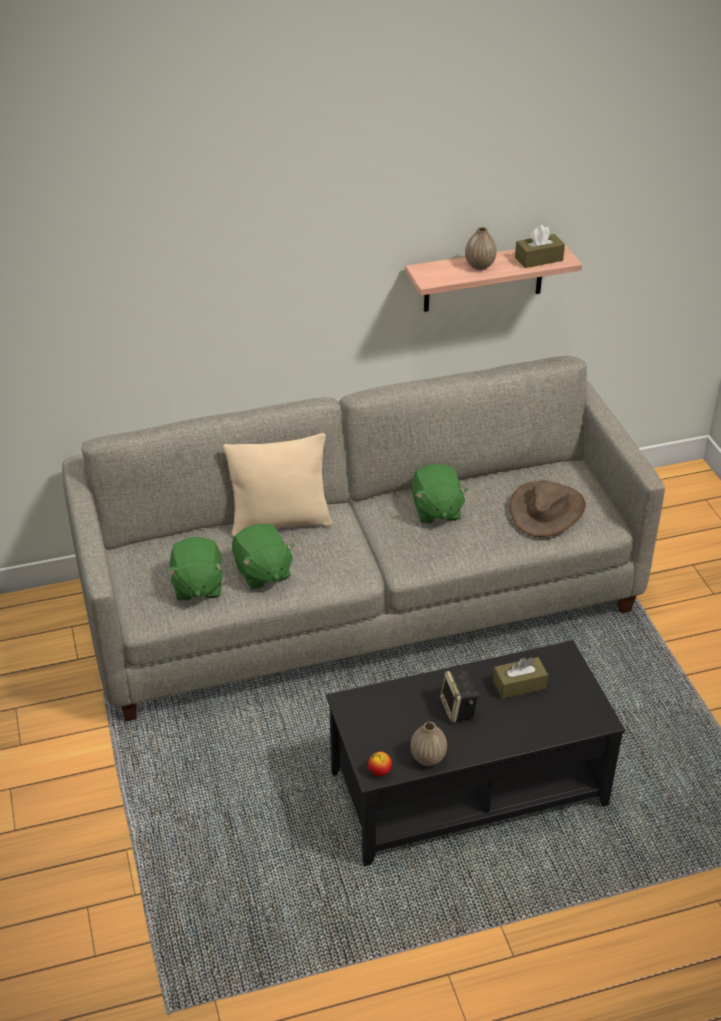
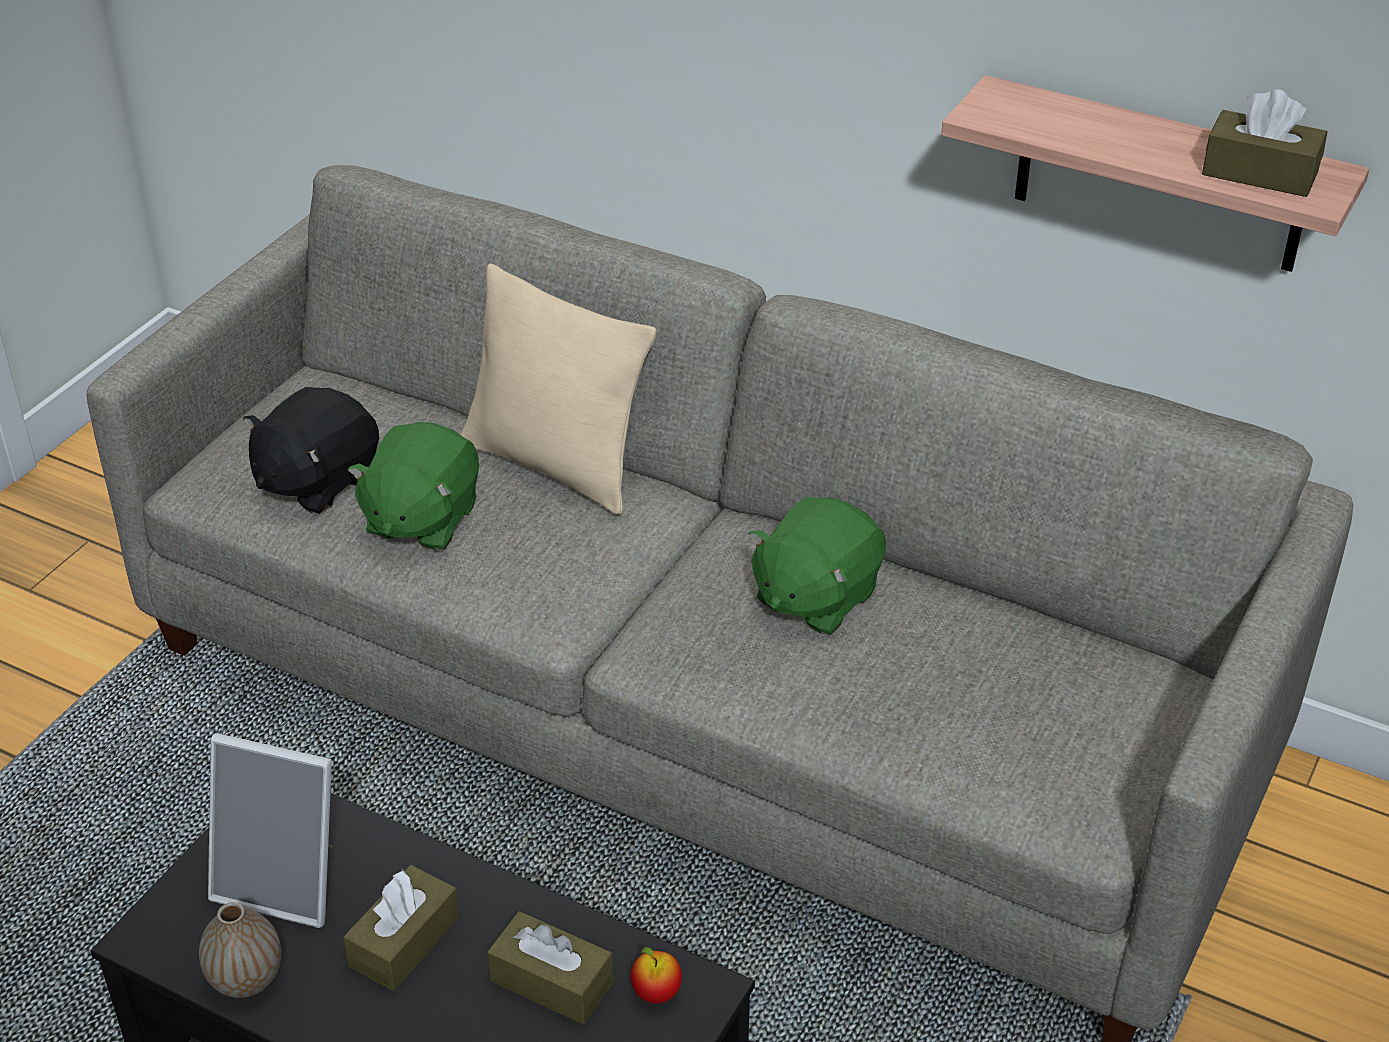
camera: 45 degrees right, 0 degrees up
(197, 585) = (316, 481): green plush toy -> black plush toy
(379, 771) = (155, 940): apple -> apple (656, 993)
(393, 722) = (285, 882): none -> picture frame
(458, 709) = (404, 941): speaker -> brown tissue box
(479, 266) = (1119, 133): vase -> none
(546, 510) = (1001, 719): brown hat -> none

